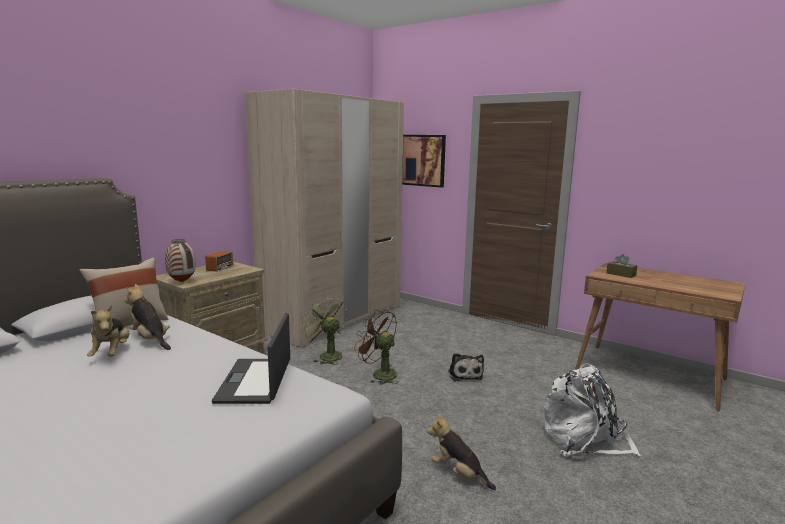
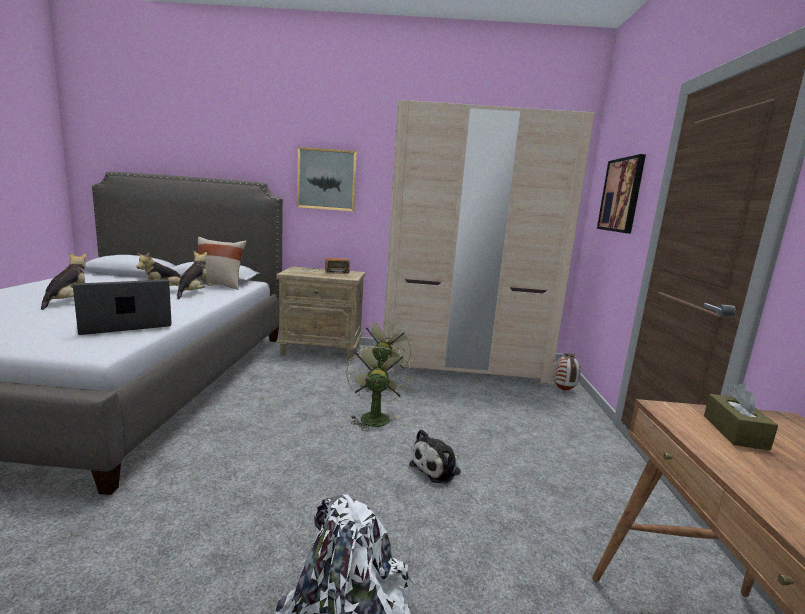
camera: 55 degrees right, 0 degrees up
(177, 165) = (327, 179): none -> picture
(182, 282) = (289, 271): vase -> vase (564, 390)
(379, 374) = (374, 416): brown fan -> green fan
(458, 474) = (195, 521): plush toy -> plush toy (69, 302)

